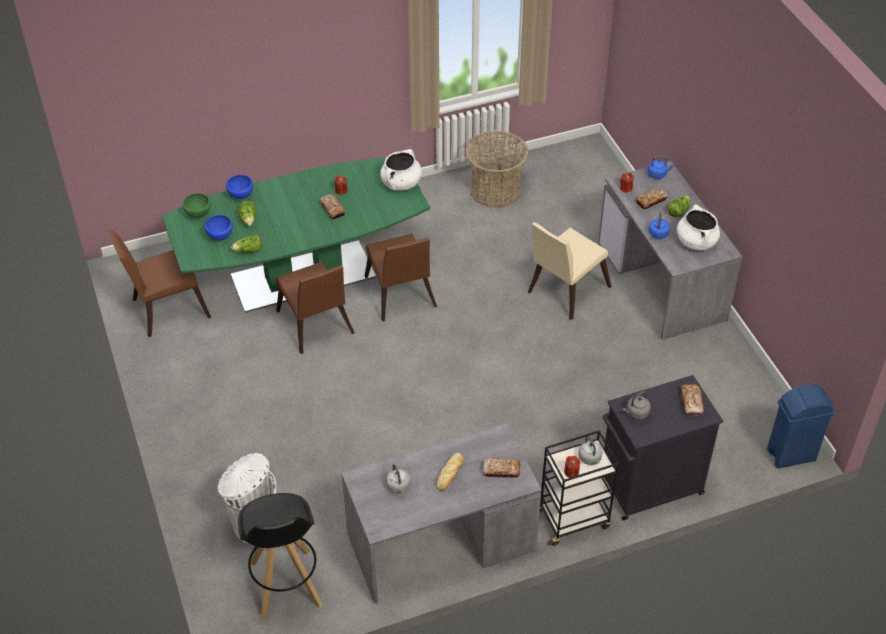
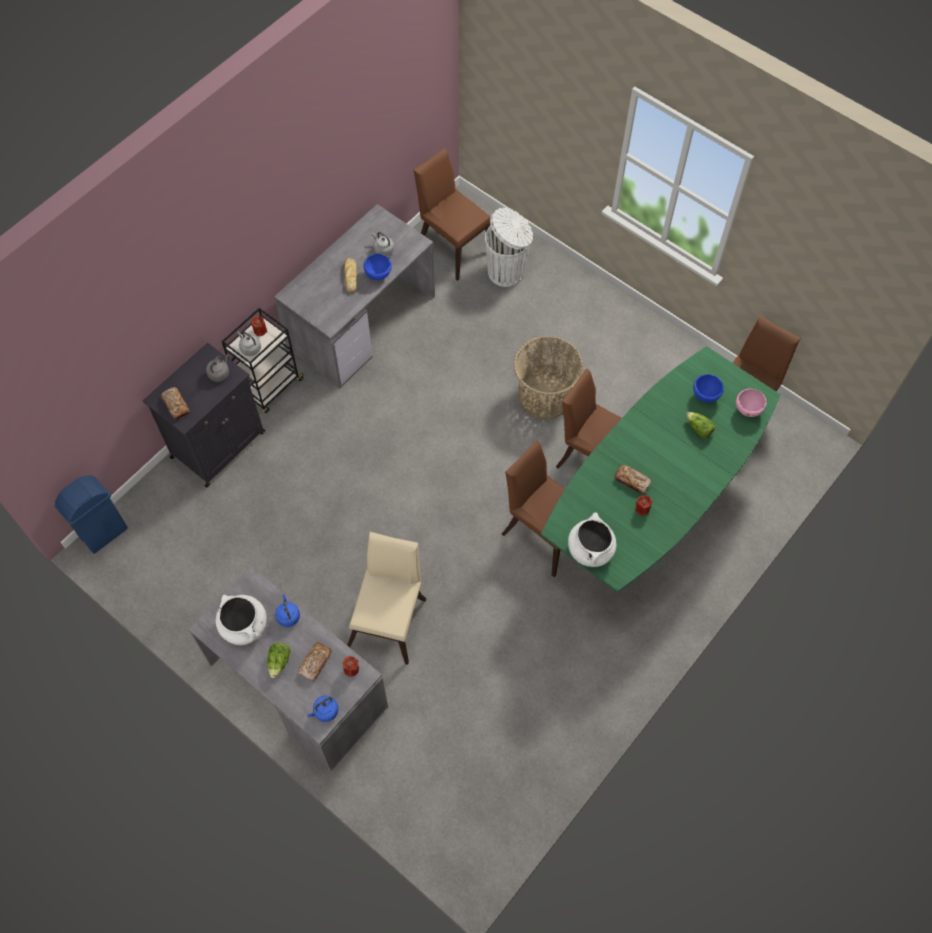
camera: 150 degrees right, 15 degrees up
(198, 215) = (747, 410): green bowl -> pink bowl
(241, 197) = (729, 451): blue bowl -> blue bowl (378, 275)
(248, 251) = (667, 394): lettuce -> none
(285, 585) = (453, 244): black stool -> brown chair
(495, 190) = (540, 728): basket -> basket (545, 395)
(501, 470) = (313, 297): bread -> none

